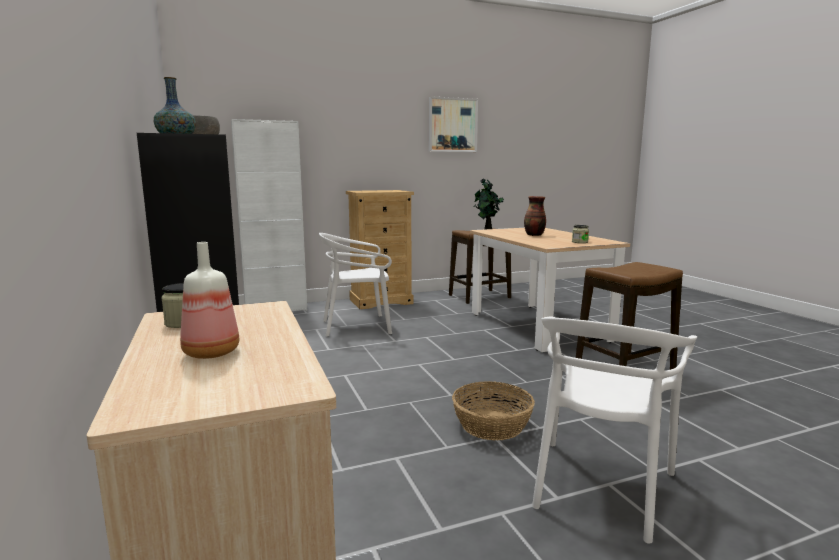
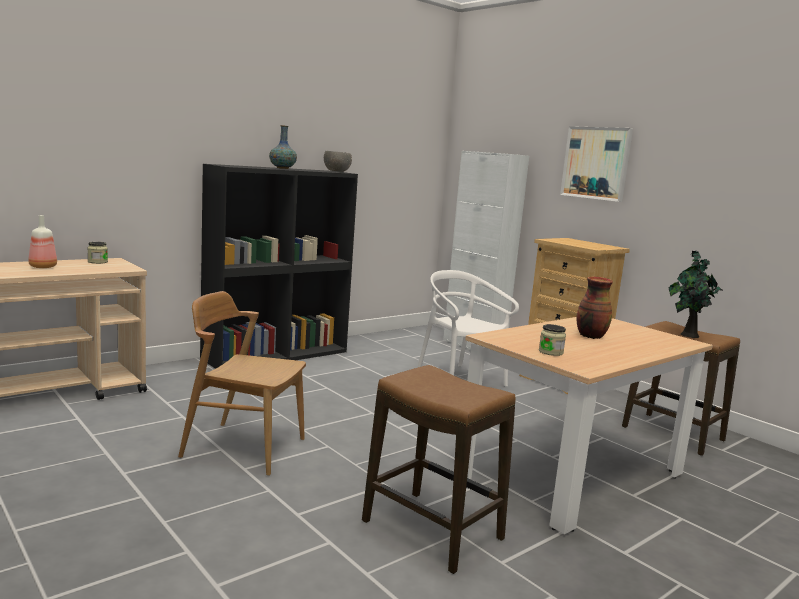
camera: 70 degrees right, 0 degrees up
(452, 125) = (730, 164): picture -> picture (596, 163)
(491, 425) = (243, 447): basket -> brown chair
(600, 486) = (137, 491): white chair -> none

